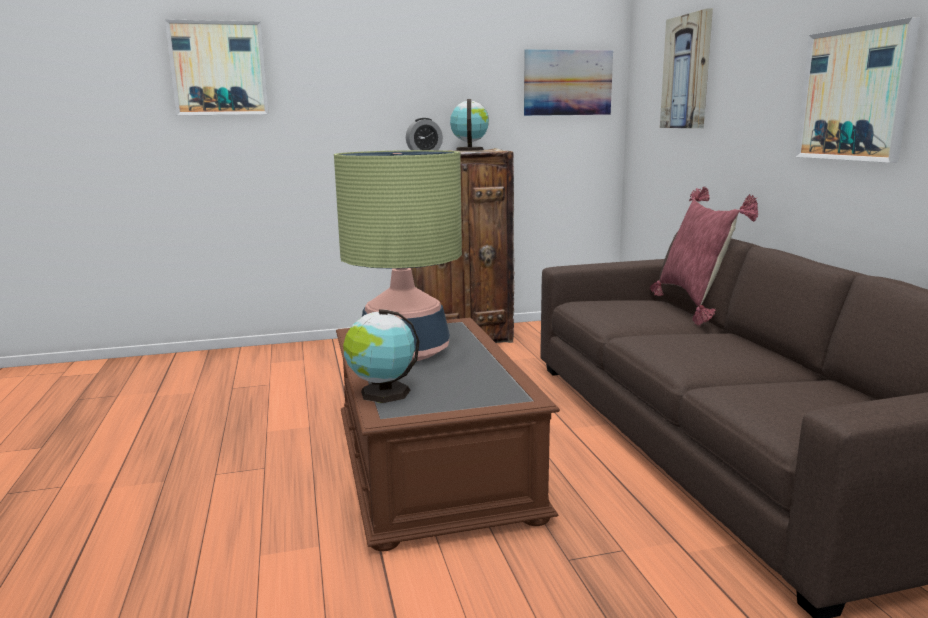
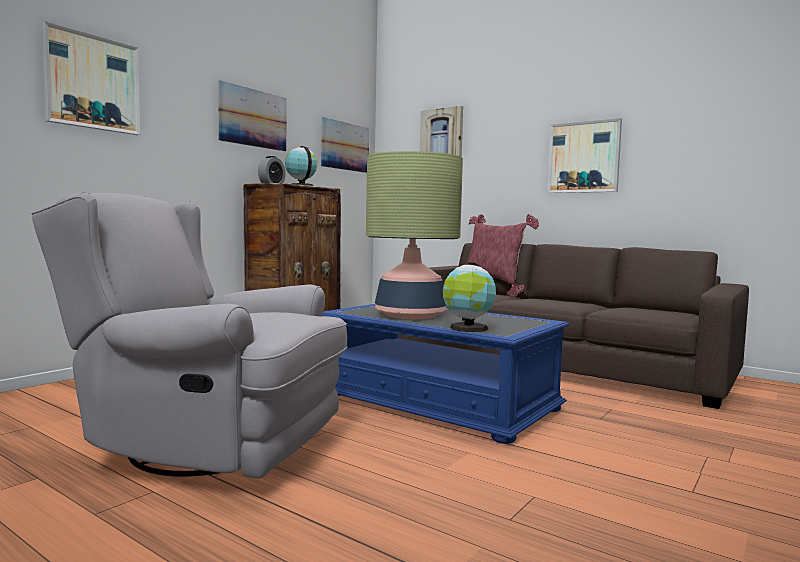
camera: 40 degrees left, 10 degrees down
(164, 454) = (209, 446): none -> grey armchair
(415, 70) = (253, 118): none -> picture
(432, 464) = (438, 402): brown coffee table -> blue coffee table

